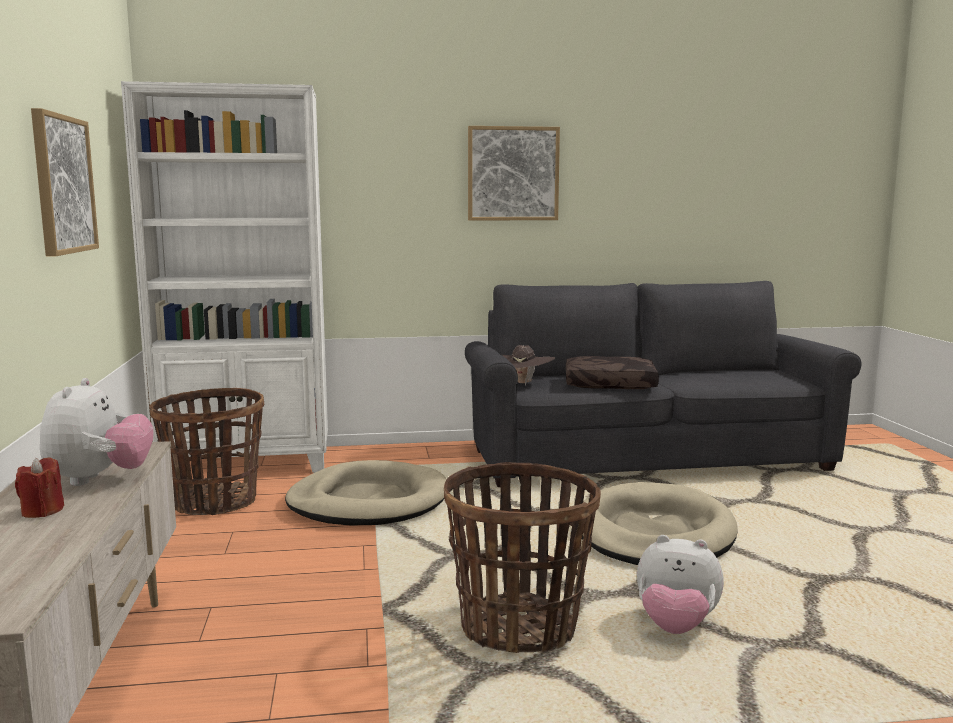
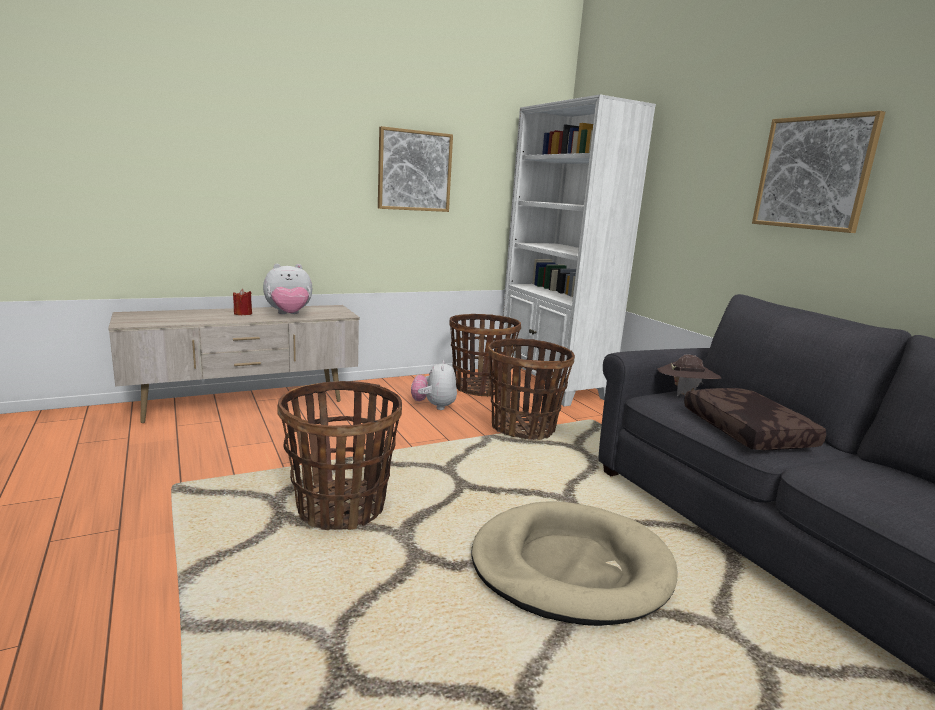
camera: 70 degrees right, 5 degrees up
(368, 501) = (523, 428): beige dog bed -> basket
(676, 626) = (360, 585): plush toy -> plush toy (434, 406)

